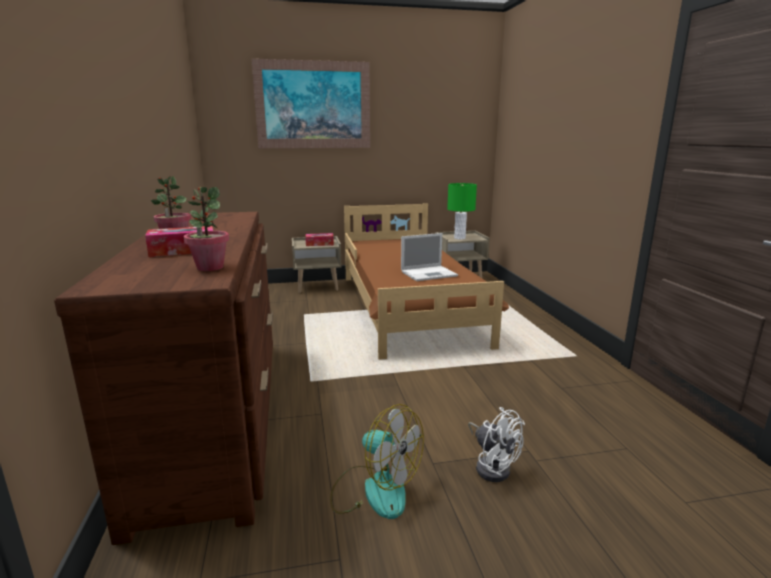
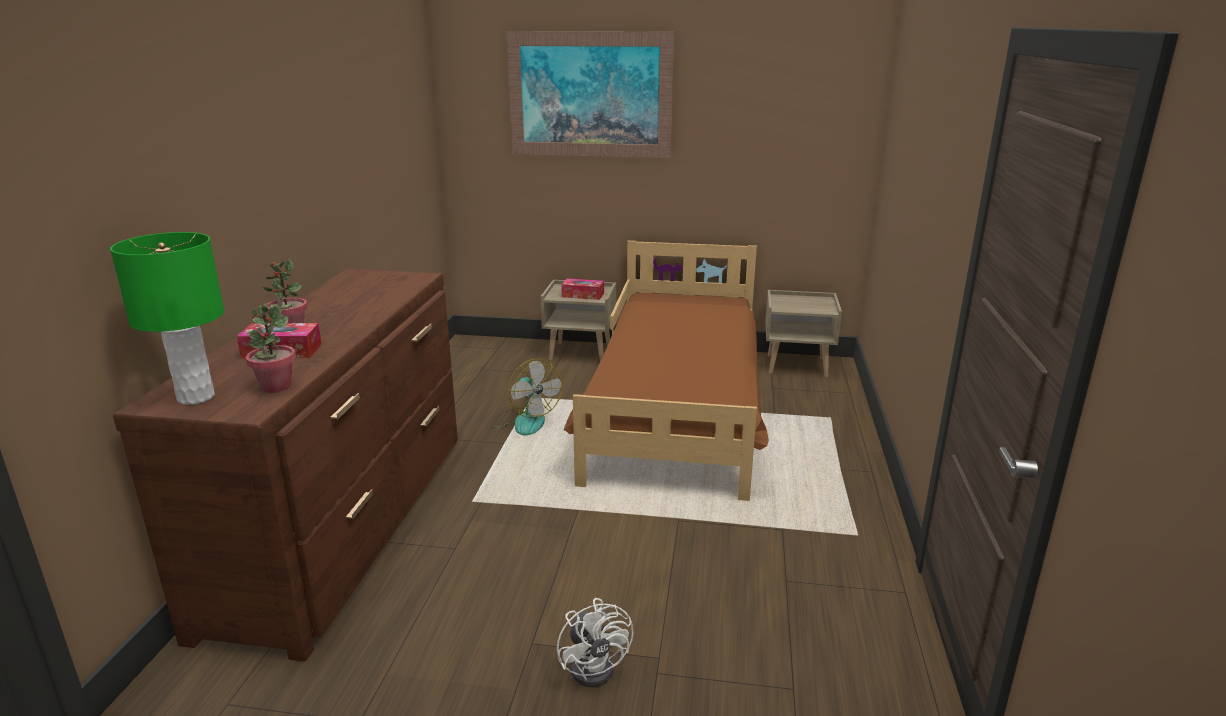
camera: 20 degrees right, 5 degrees up
(374, 490) = (445, 657): fan -> fan (524, 421)
(429, 273) = (681, 373): laptop -> none
(459, 238) = (797, 306): green table lamp -> green table lamp (195, 397)

